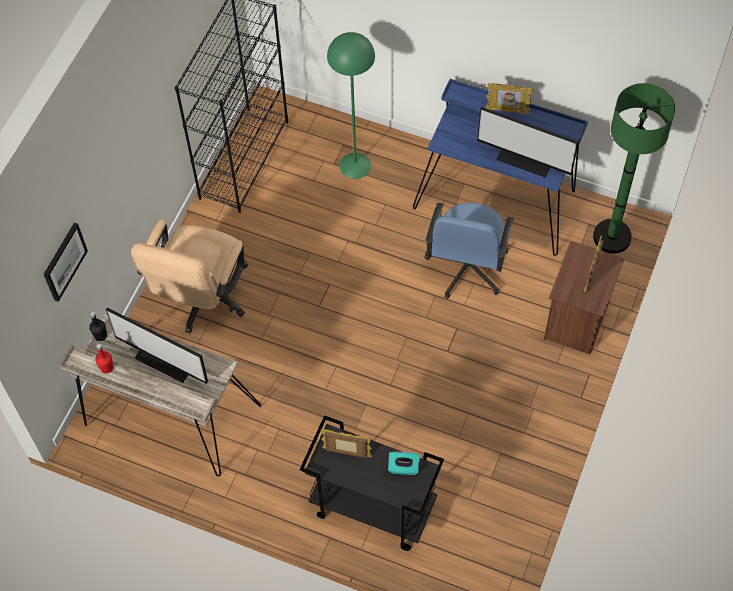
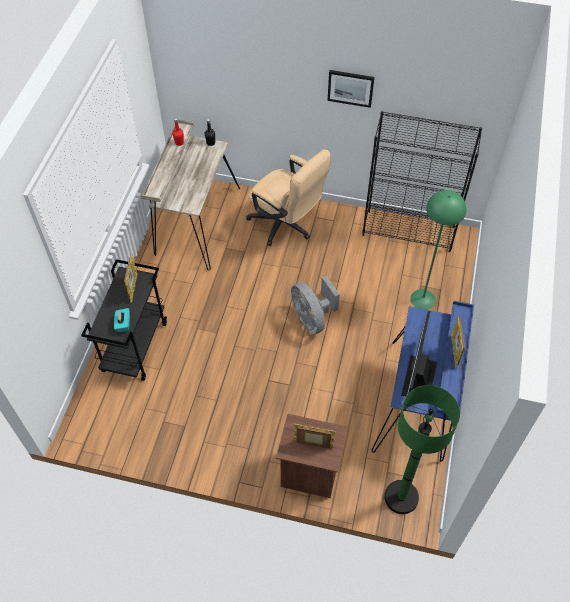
camera: 80 degrees right, 5 degrees down
(64, 261) = (222, 79): picture -> picture (350, 88)
(167, 358) = (197, 178): monitor -> none
(202, 300) = (286, 225): beige office chair -> beige office chair turned 150 degrees counterclockwise
(363, 290) = (312, 318): none -> grey fan
(466, 267) = (346, 386): blue office chair -> none

